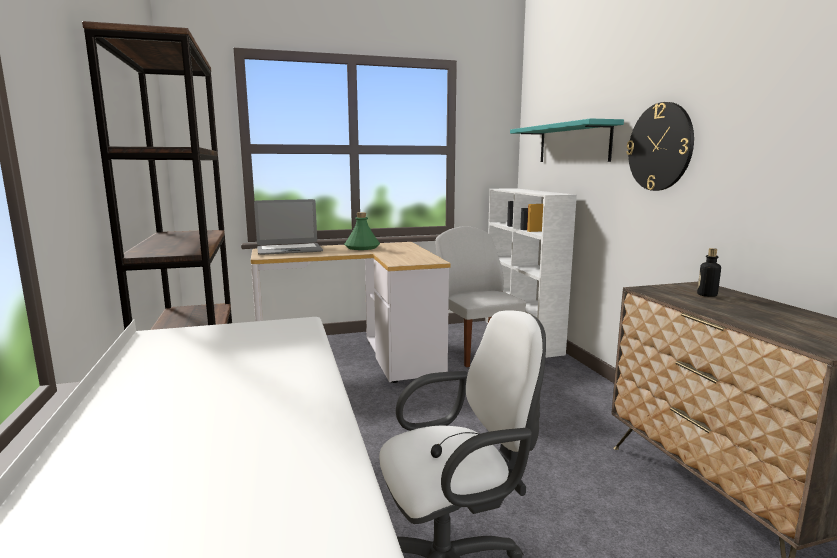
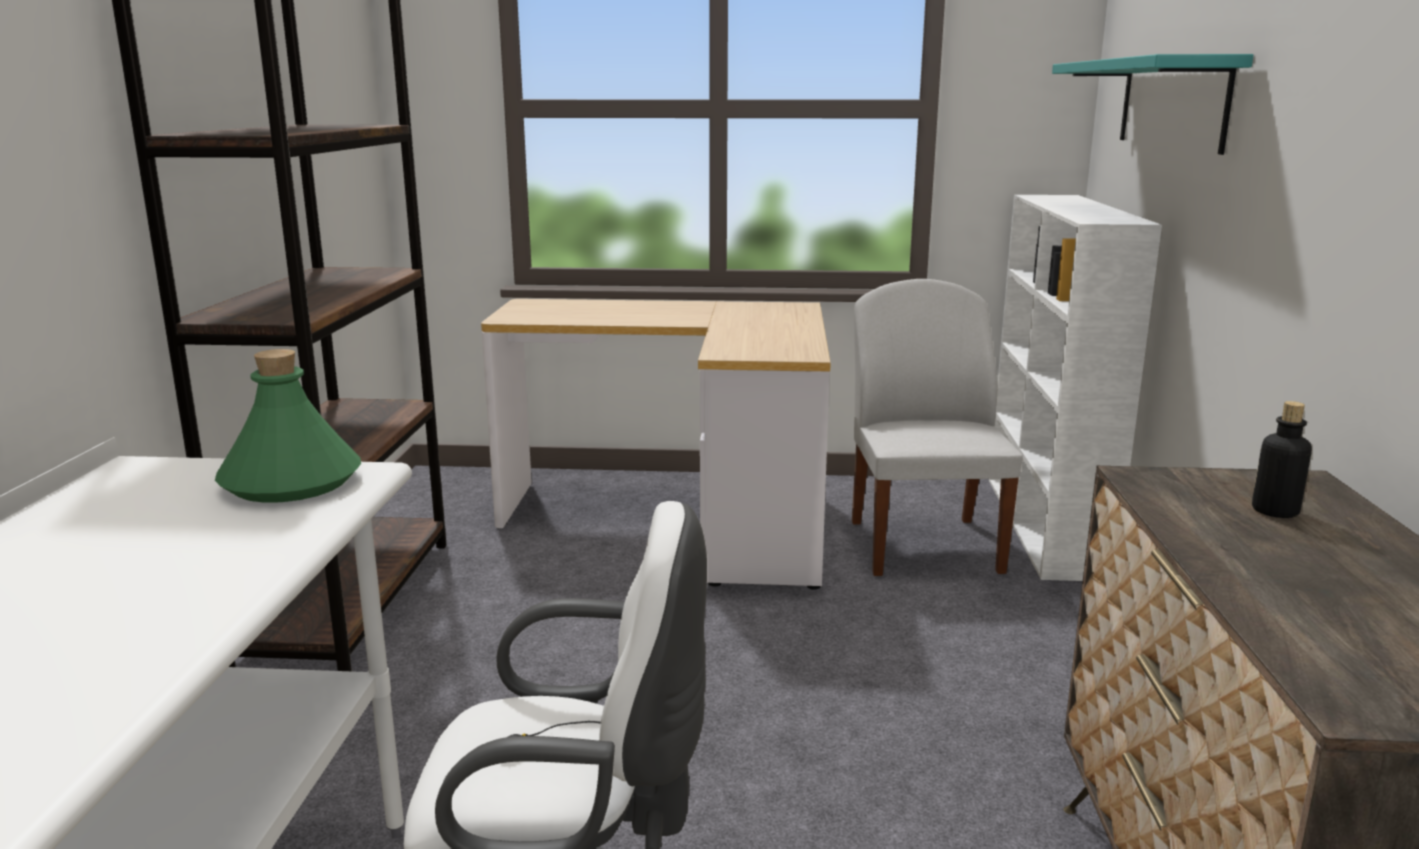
camera: 20 degrees right, 5 degrees up
(289, 250) = (567, 307): laptop -> none
(362, 247) = (704, 311): green bottle -> green bottle (290, 482)
(660, 147) = (1304, 130): wall clock -> none

